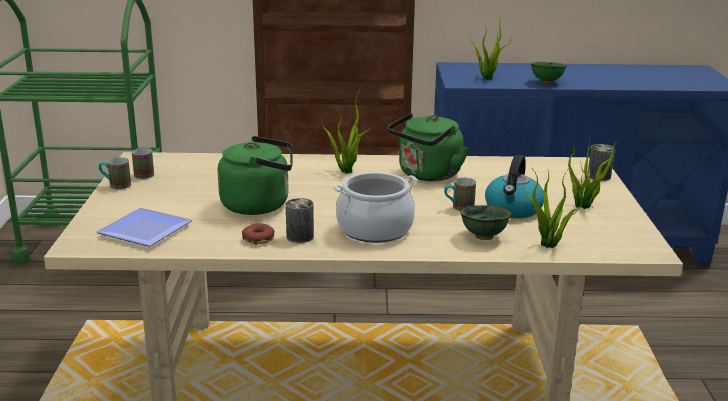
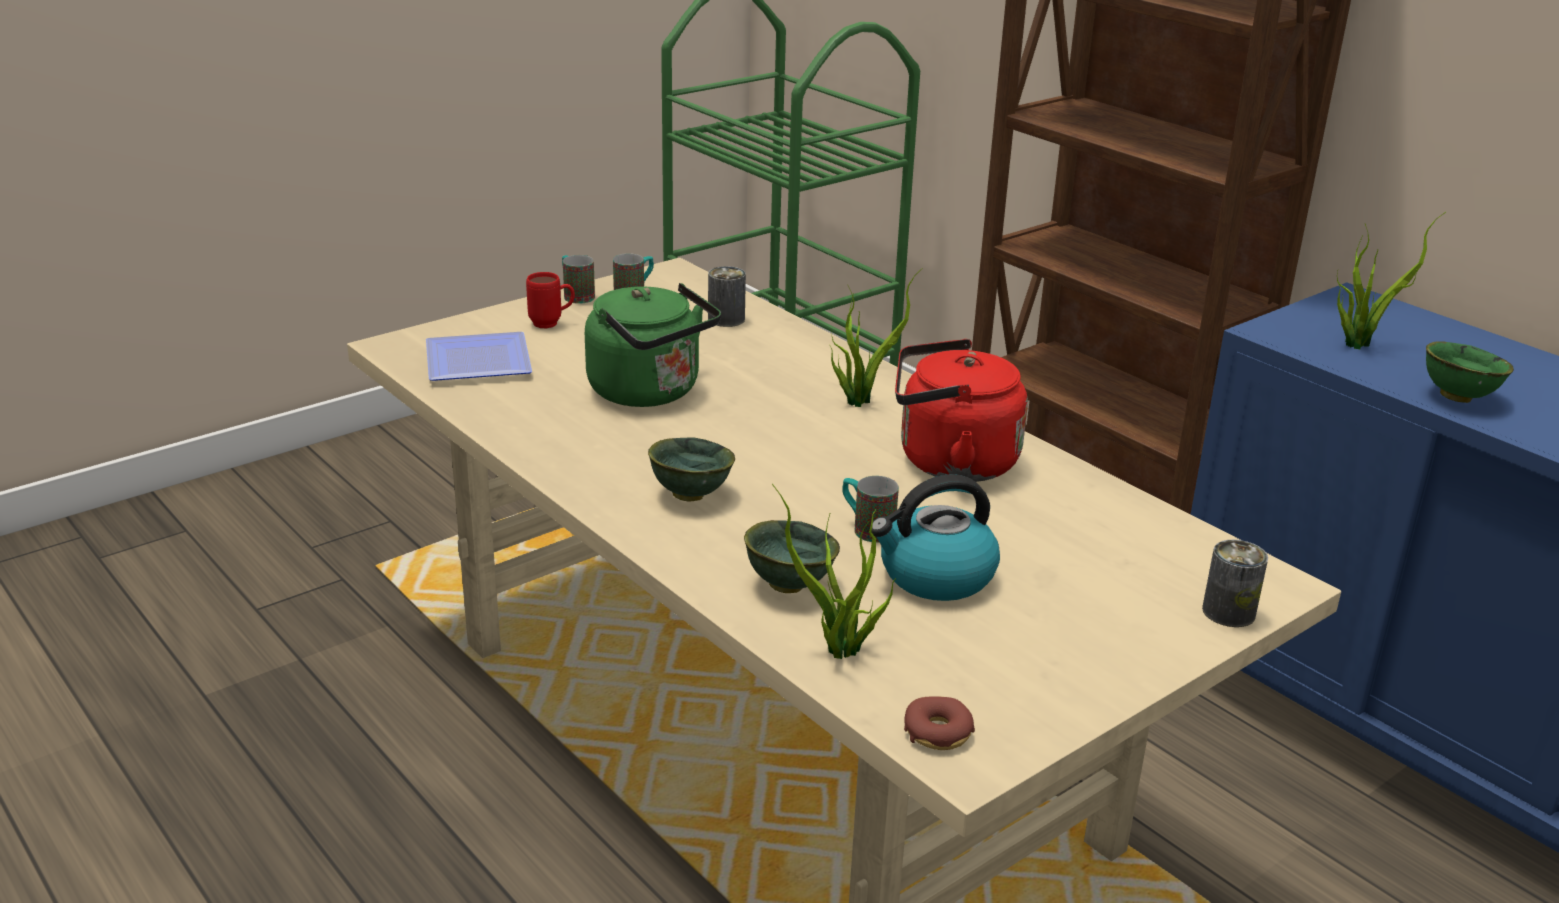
camera: 50 degrees right, 5 degrees up
(137, 200) = (552, 323): none -> red mug
(258, 239) = (548, 432): donut -> donut (938, 732)
(300, 236) = (591, 454): can -> can (726, 319)
(375, 229) = (689, 494): cooking pot -> green bowl
(427, 175) = (949, 462): green kettle -> red kettle
(585, 206) = (1061, 638): potted plant -> none

